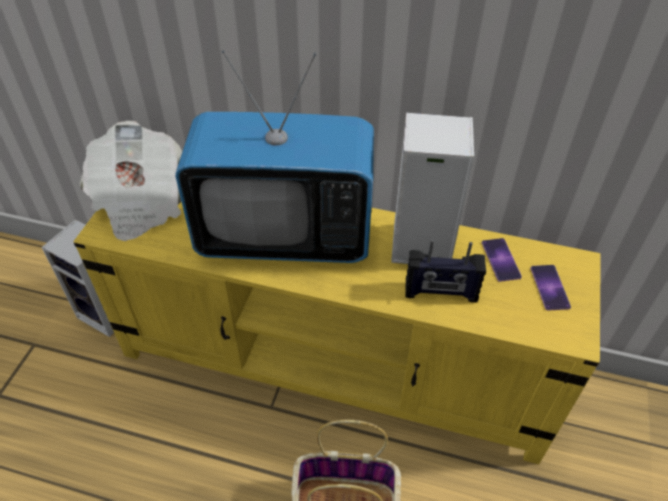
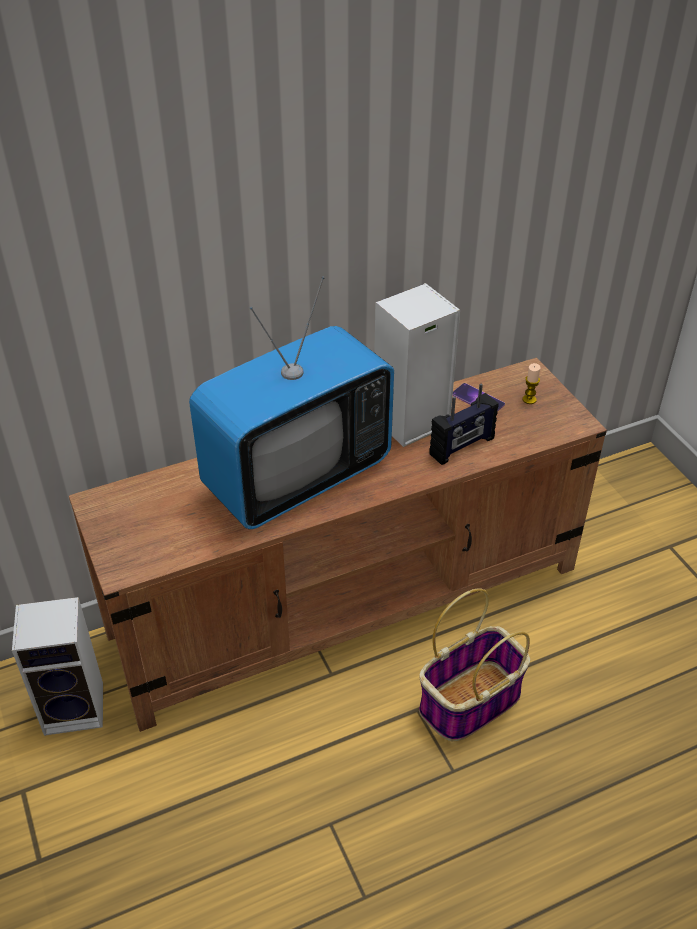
camera: 40 degrees left, 5 degrees down
(140, 202) = (126, 525): newspaper -> none
(335, 362) = (349, 601): yellow tv stand -> brown tv stand
(549, 287) = (529, 399): phone -> candle

